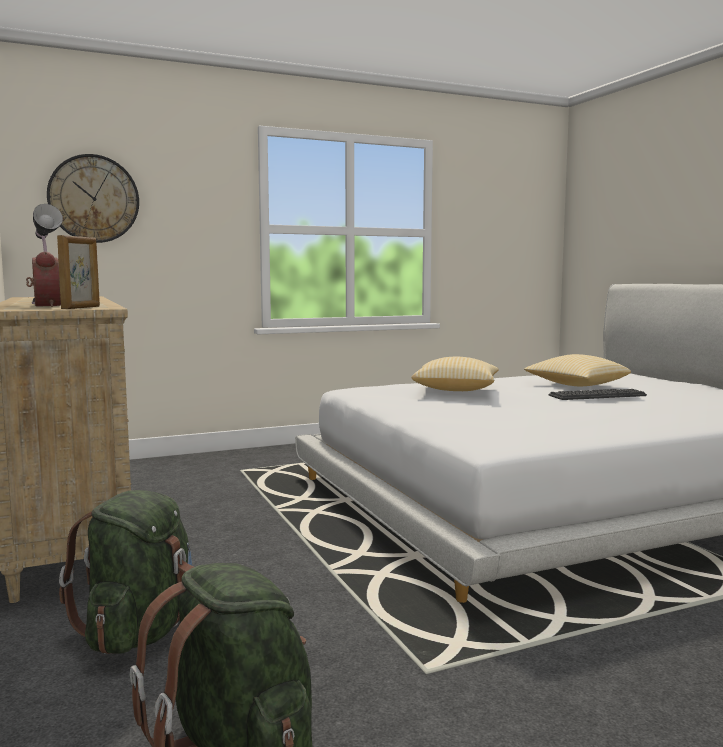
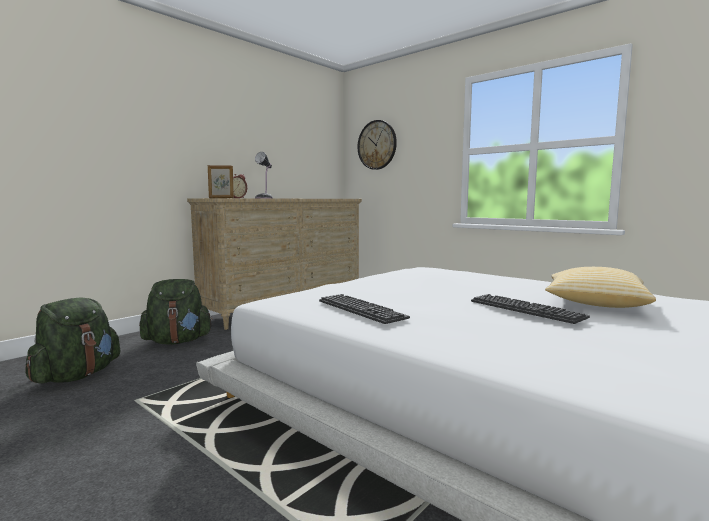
camera: 65 degrees right, 0 degrees up
(456, 389) = (455, 279): pillow -> none
(572, 424) = (361, 309): none -> keyboard

